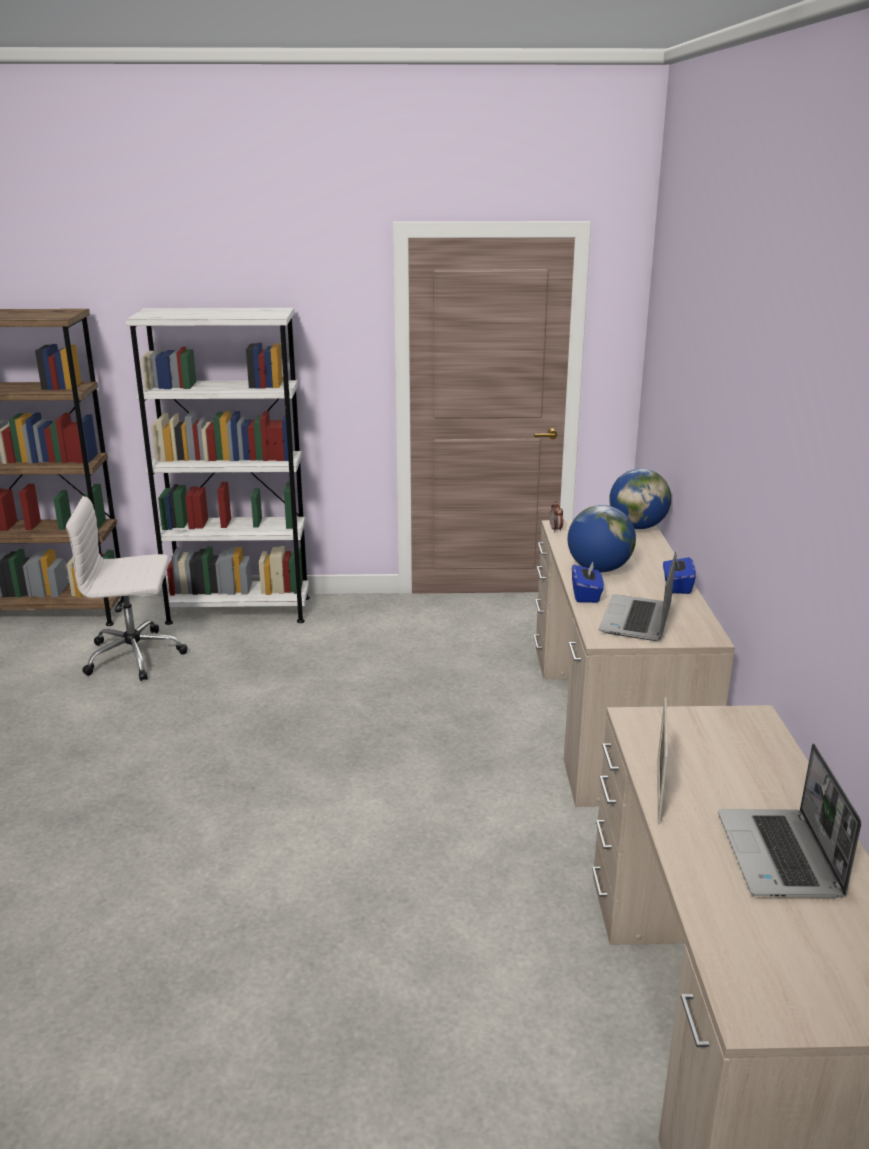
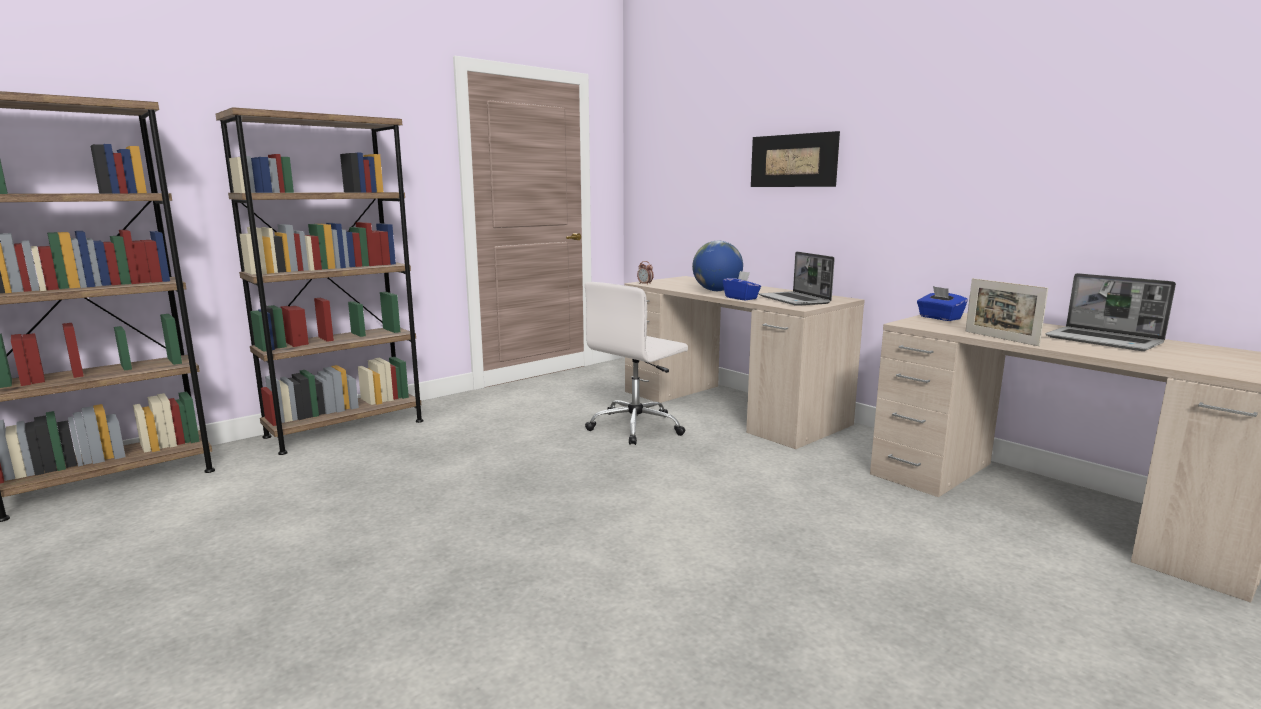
camera: 40 degrees left, 10 degrees down
(136, 656) = (286, 482): white office chair -> white office chair (636, 427)
(239, 610) = (345, 429): white bookcase -> brown bookcase
(637, 527) = (687, 278): globe -> none
(676, 586) = (774, 289): blue tissue box -> blue tissue box (939, 318)
(726, 415) = (793, 160): none -> picture

